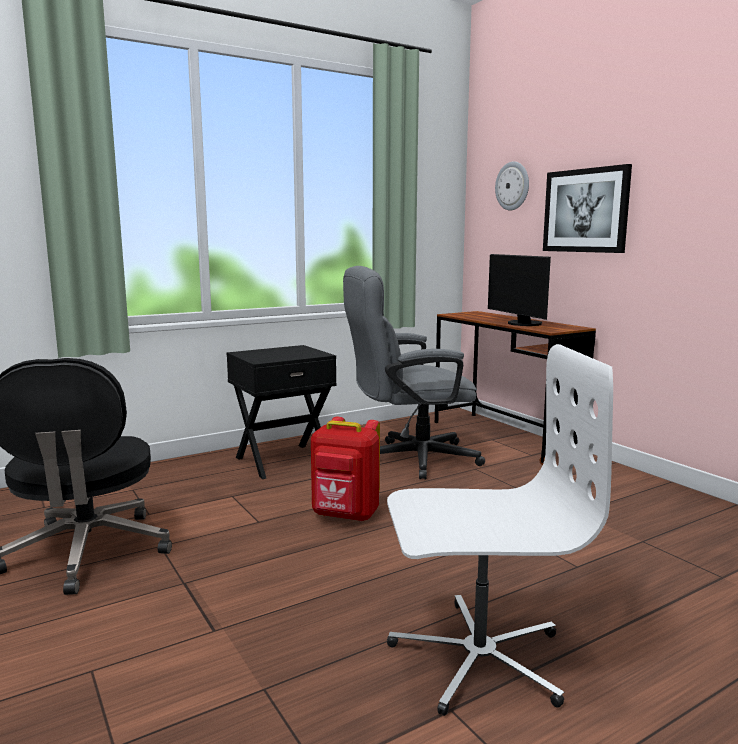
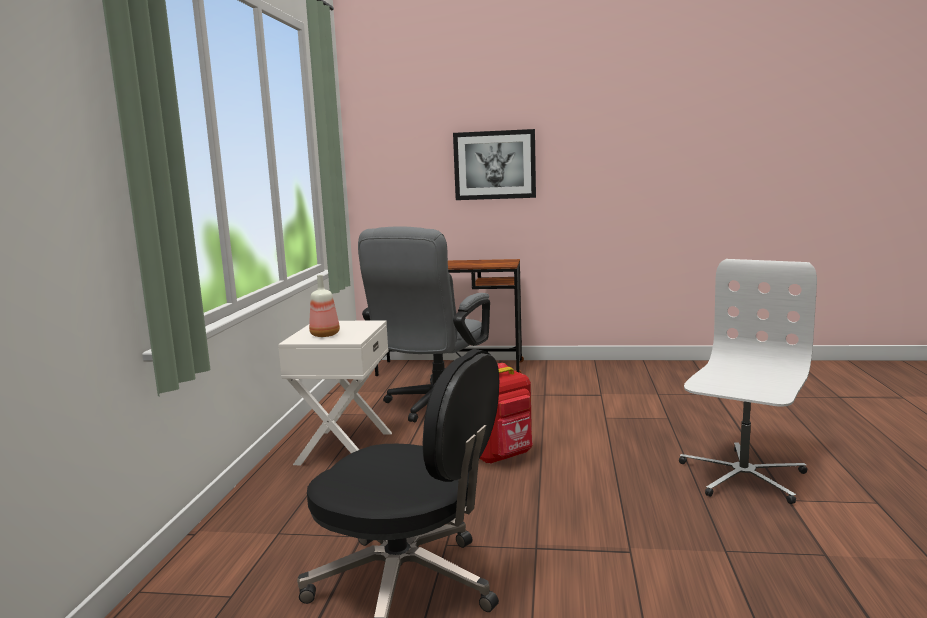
camera: 50 degrees left, 0 degrees up
(266, 354) = (325, 334): none -> bottle
(283, 460) = (343, 448): black nightstand -> white nightstand
(512, 186) = (409, 143): wall clock -> none
(521, 324) = (467, 264): monitor -> none

